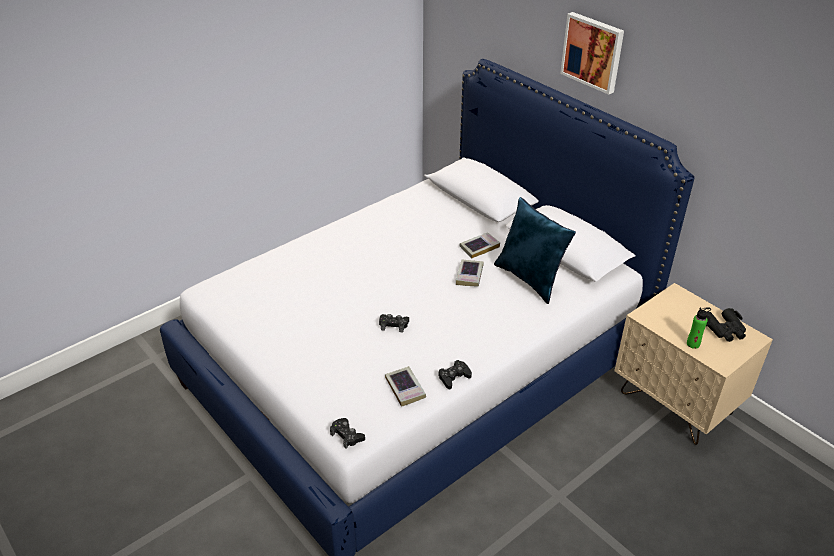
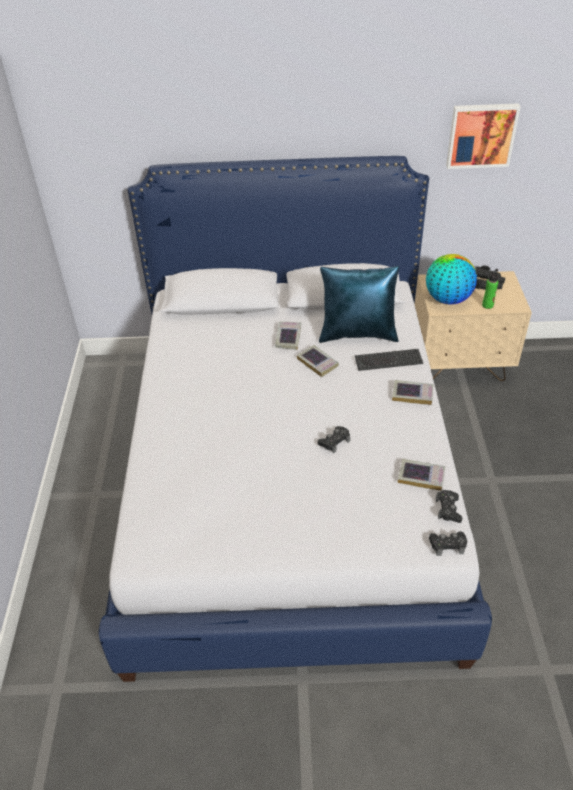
camera: 50 degrees left, 5 degrees up
(454, 377) = (433, 440): black game controller -> black game controller (448, 509)
(494, 342) = (412, 394): none -> book
(518, 310) = (388, 361): none -> keyboard
(593, 52) = (285, 107): picture -> picture (481, 135)
(665, 315) = (447, 299): none -> globe

